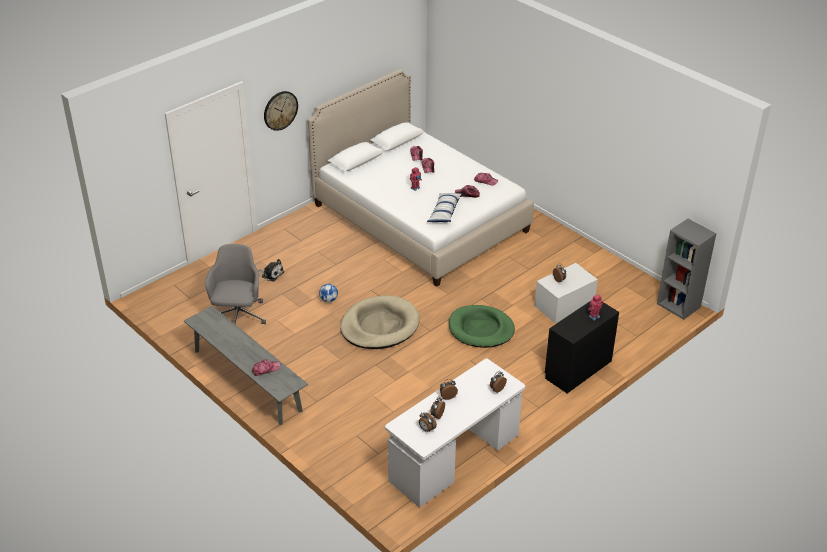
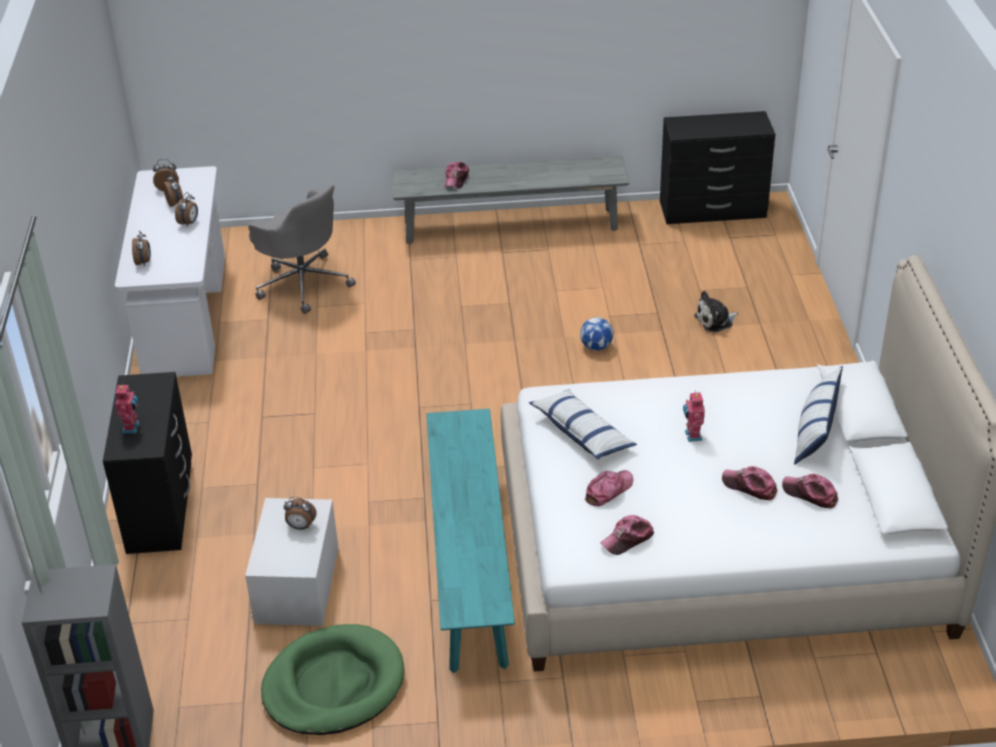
camera: 130 degrees right, 0 degrees up
(165, 314) = (713, 210): none -> black dresser
(238, 317) = (645, 260): grey office chair -> grey office chair (303, 283)
(280, 110) = (908, 190): wall clock -> none
(379, 326) = (485, 366): beige dog bed -> none
(380, 165) = (814, 432): none -> pillow
(481, 329) = (360, 458): green dog bed -> green dog bed (333, 684)
(500, 269) = (470, 564): none -> turquoise bench

